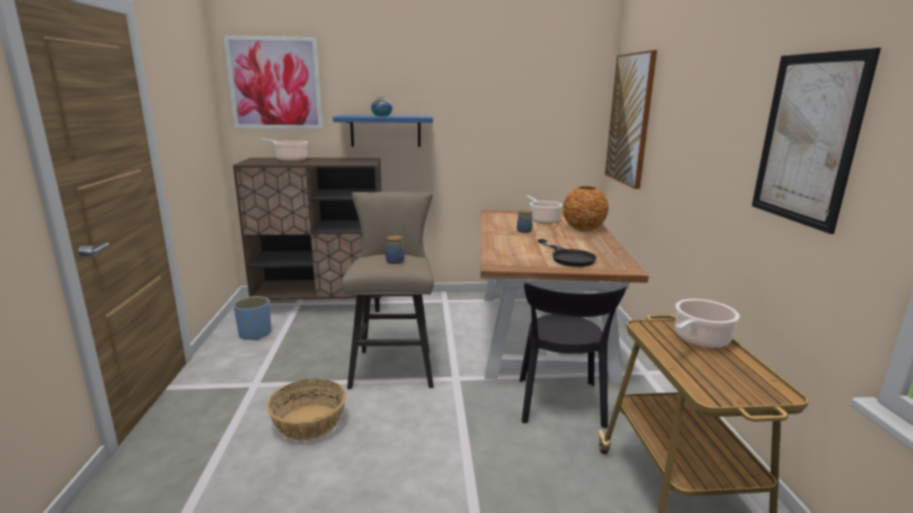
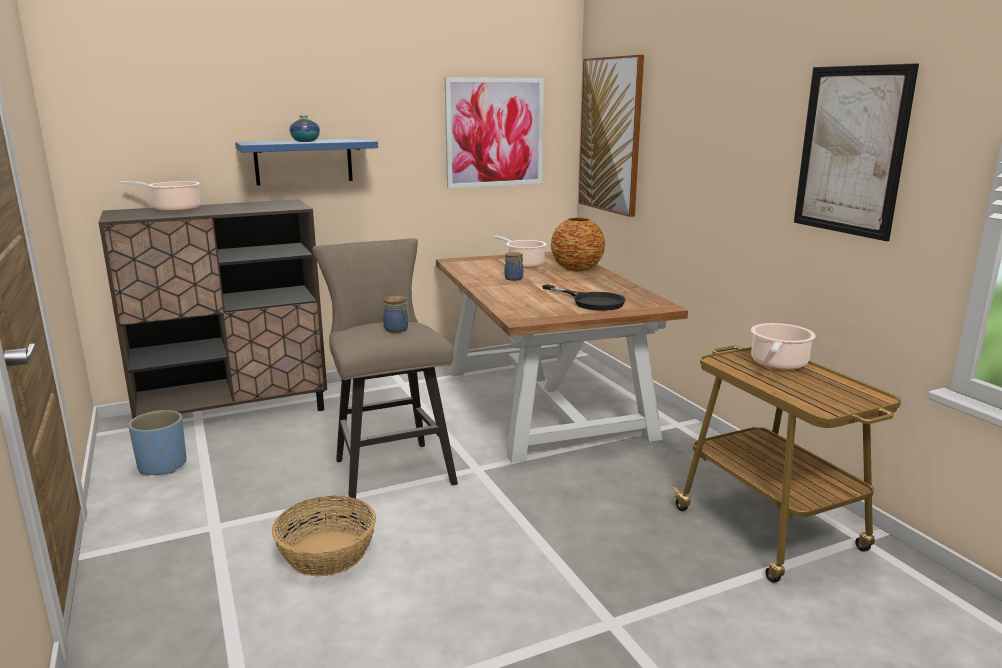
camera: 20 degrees left, 0 degrees up
(275, 83) = (136, 99): picture -> picture (495, 132)
(560, 405) = (611, 474): black chair -> none

